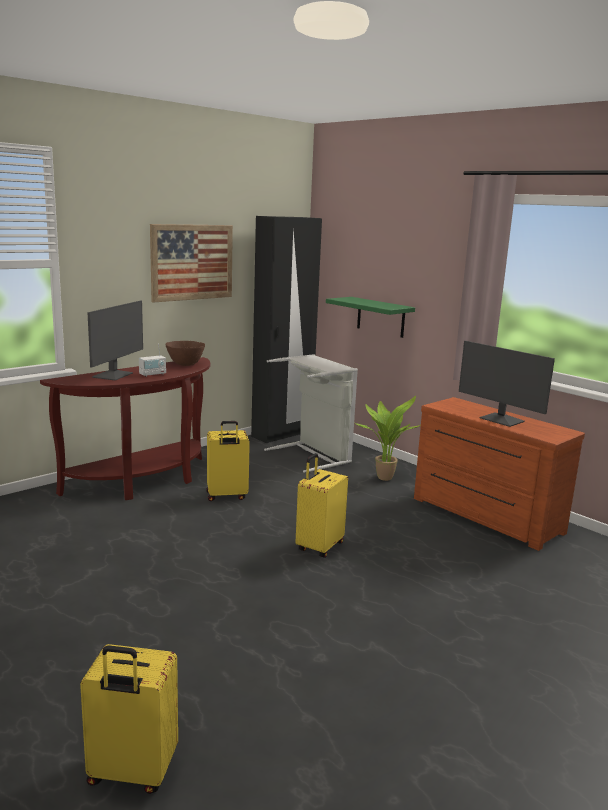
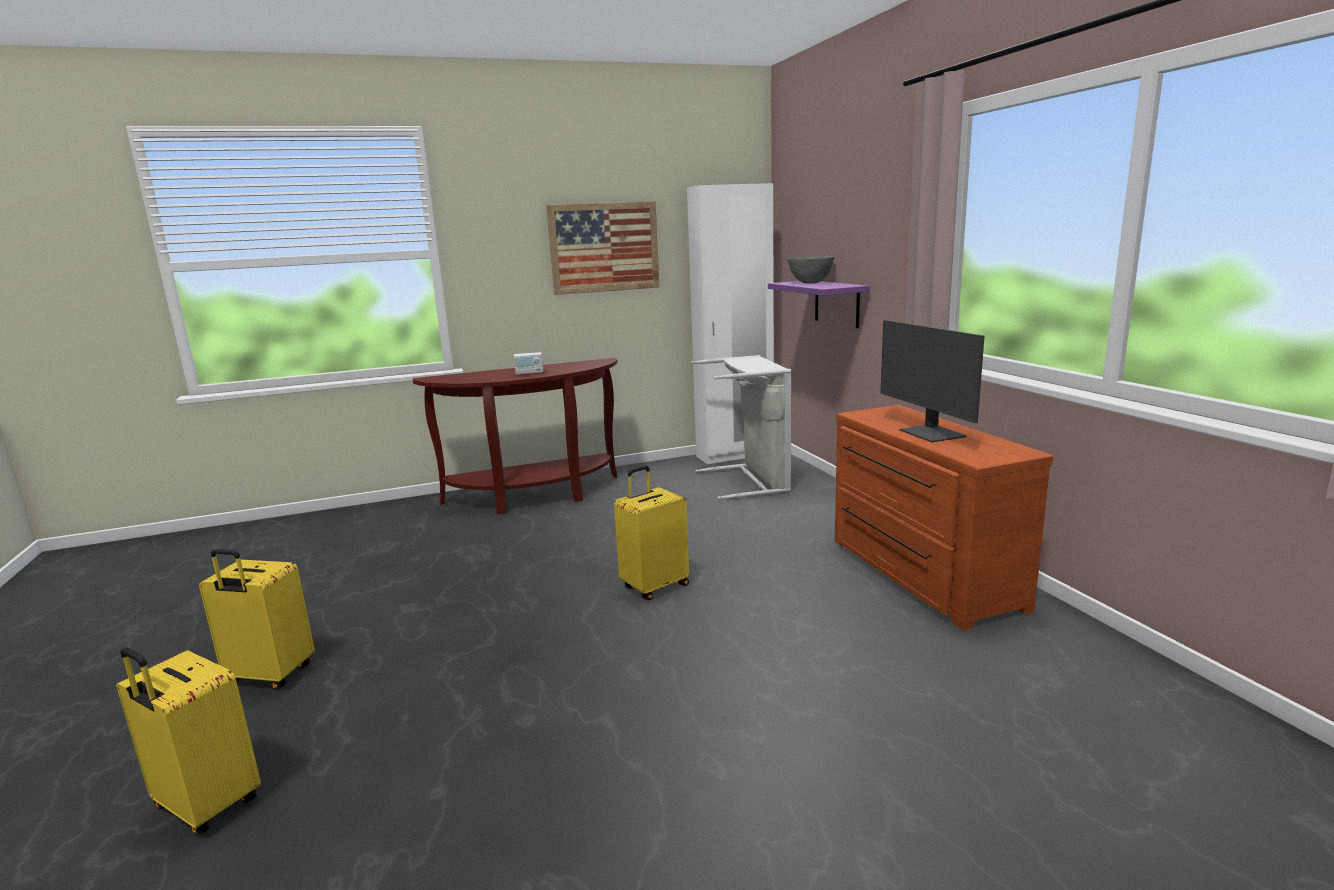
camera: 25 degrees right, 0 degrees up
(113, 375) = (489, 374): monitor -> none
(185, 365) = (581, 364): brown bowl -> none
(226, 496) = (605, 518): yellow suitcase -> yellow suitcase (269, 676)
(282, 434) = (735, 455): black wardrobe -> white wardrobe
(363, 301) = (810, 283): none -> grey bowl
(380, 317) = (837, 303): green shelf -> purple shelf
(383, 477) = (817, 512): potted plant -> none

